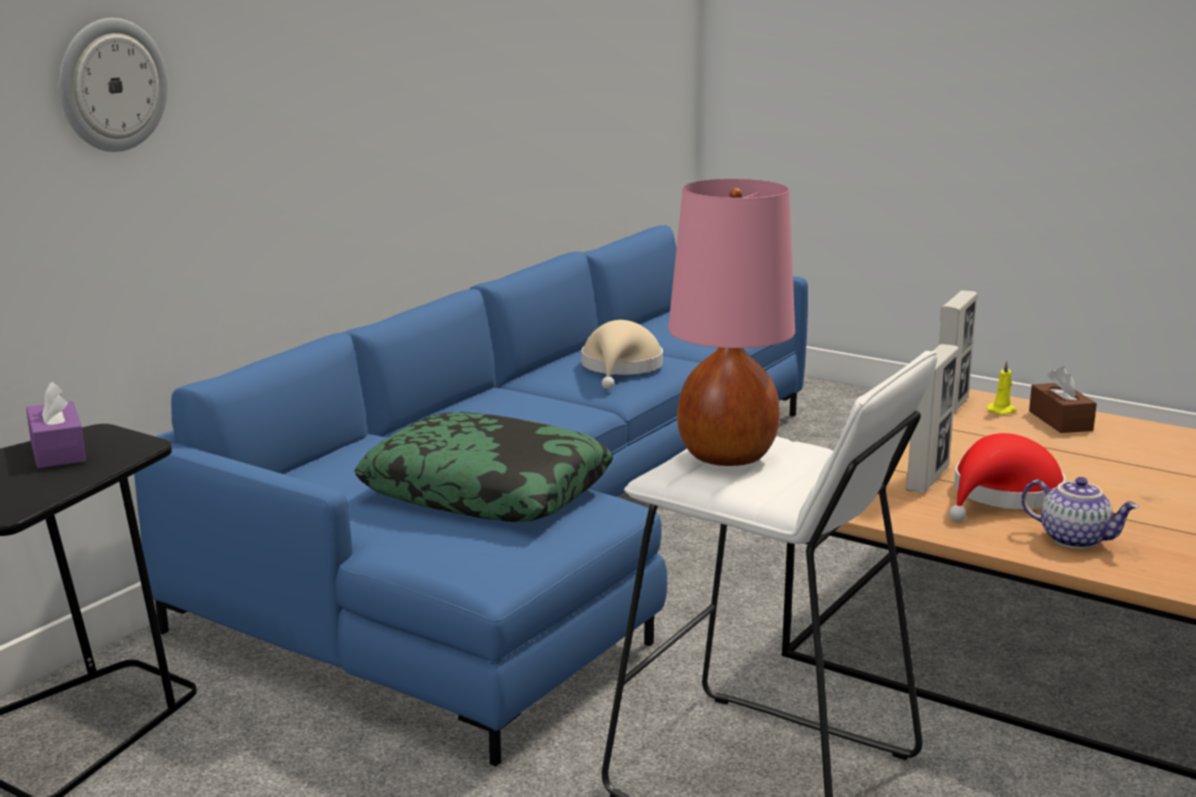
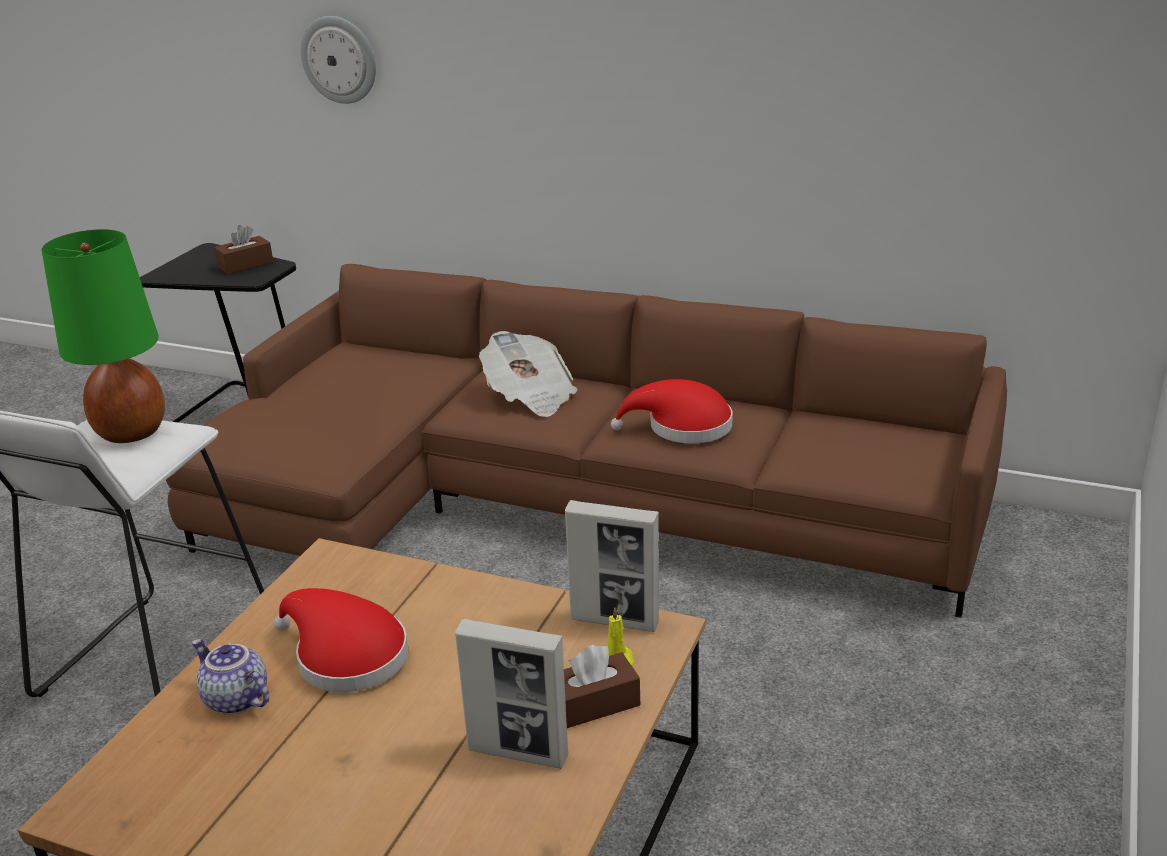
camera: 80 degrees right, 10 degrees up
(57, 451) = (245, 264): purple tissue box -> brown tissue box
(487, 490) = (342, 415): pillow -> none
(502, 414) = (530, 396): none -> newspaper
(535, 527) = (566, 504): blue sofa -> brown sofa
(621, 368) = (682, 427): beige hat -> red hat
(726, 456) = (131, 432): pink table lamp -> green table lamp
(927, 478) = (389, 610): picture frame -> picture frame (518, 753)
(1075, 539) = (234, 700): teapot -> teapot turned 105 degrees clockwise

